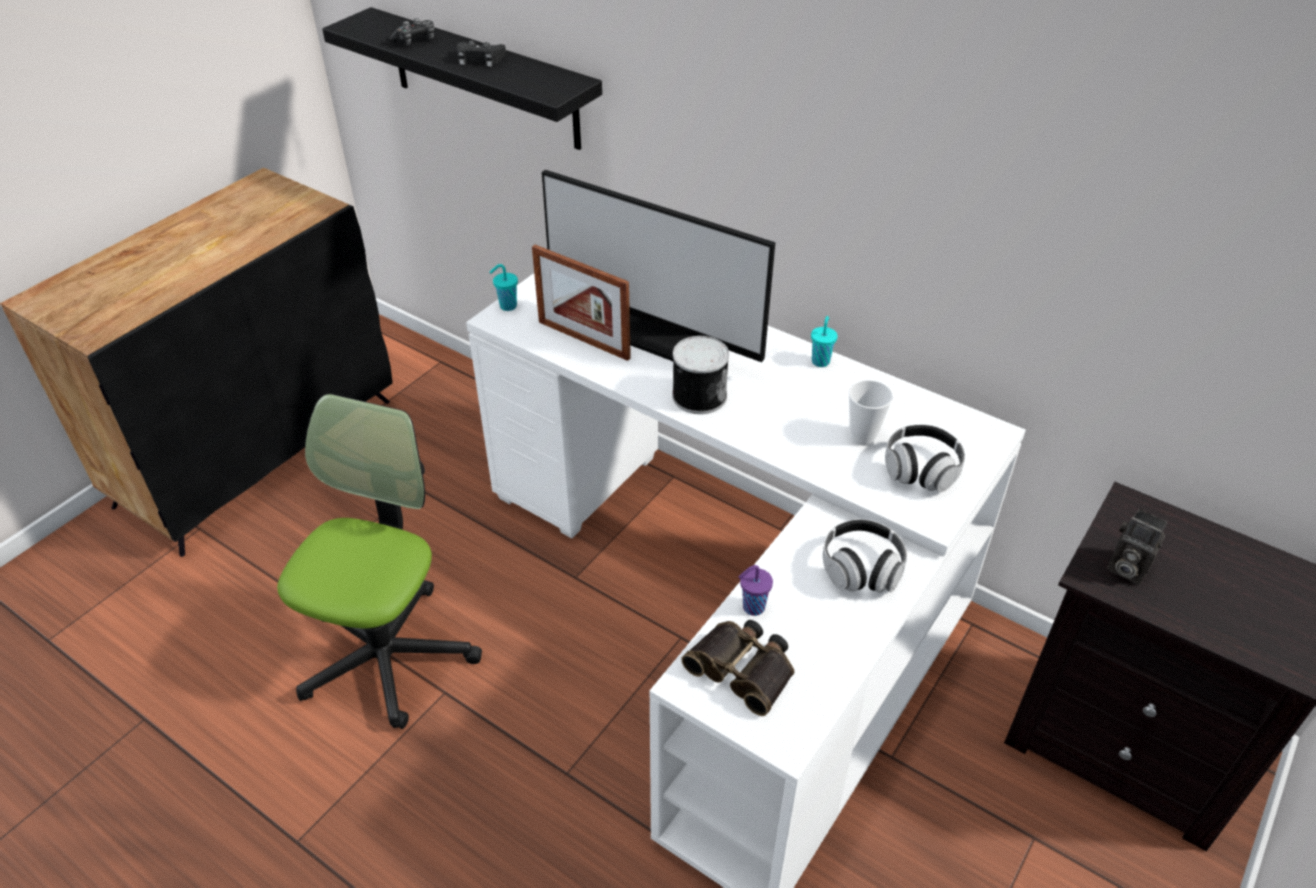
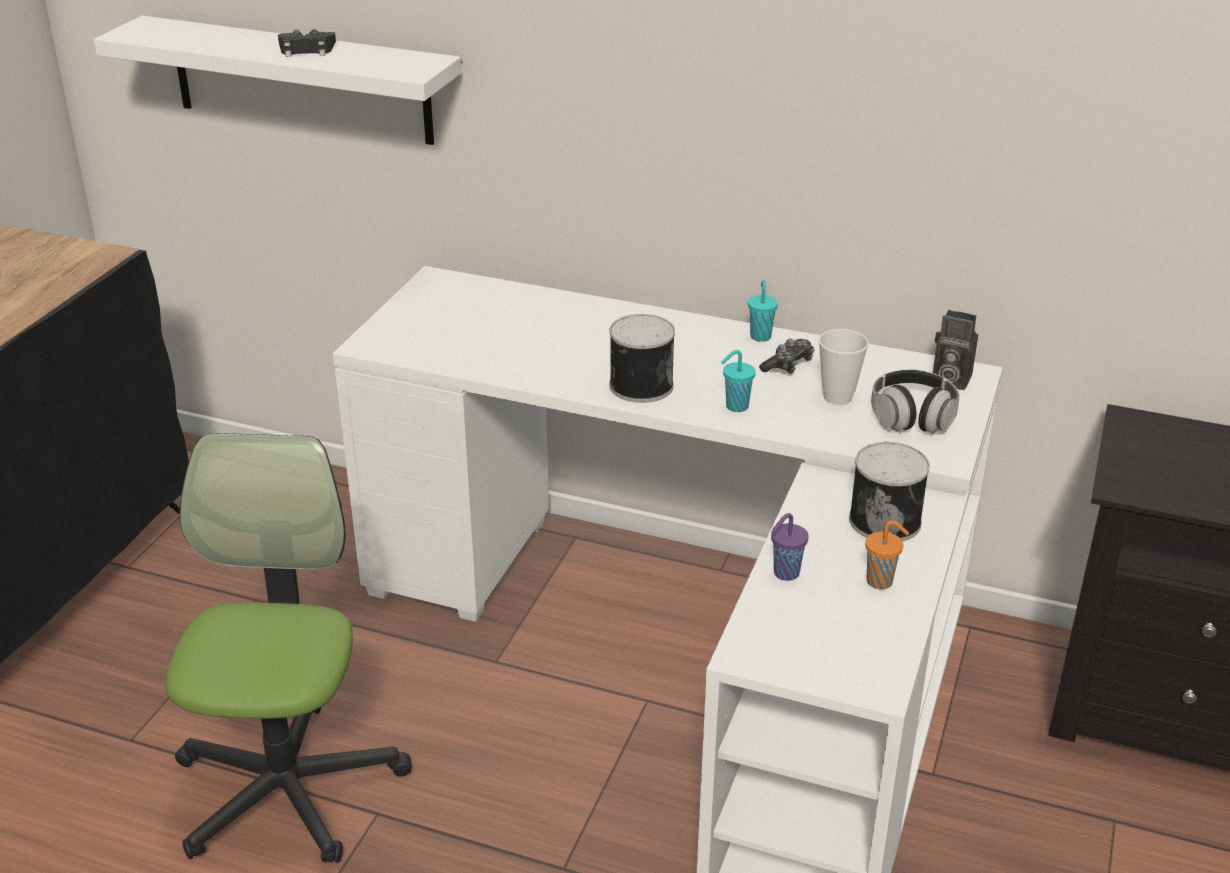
camera: 15 degrees left, 10 degrees down
(415, 40) = (218, 40): game controller -> game controller (788, 365)
(484, 79) = (301, 80): black shelf -> white shelf
(507, 306) = (375, 332): turquoise cup -> turquoise cup (735, 407)
(583, 340) = (483, 352): picture frame -> none
(662, 332) = (570, 333): monitor -> none
(744, 668) = (801, 629): binoculars -> none
(832, 633) = (881, 581): none -> orange cup
(861, 569) = (885, 520): headphones -> can
(1125, 568) = (1151, 475): camera -> camera (948, 380)

